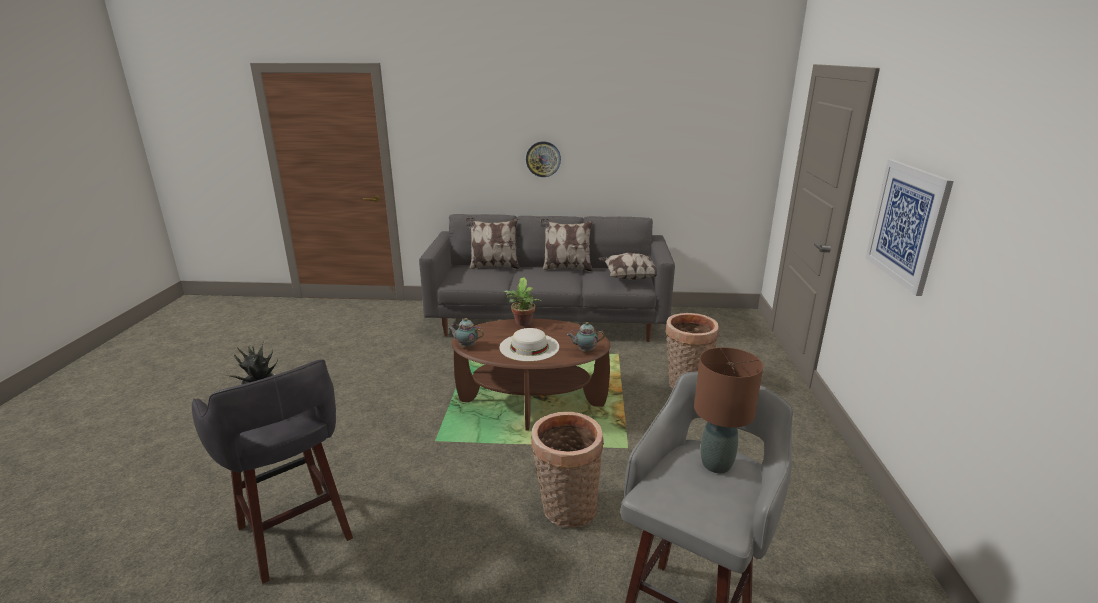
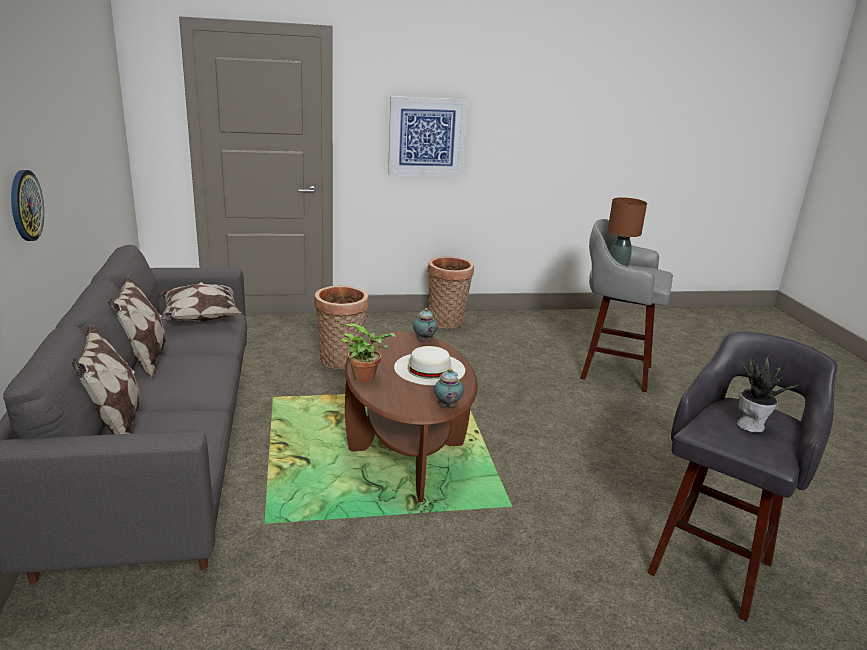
camera: 105 degrees left, 0 degrees up
(566, 510) = (558, 415): basket -> basket (447, 322)

